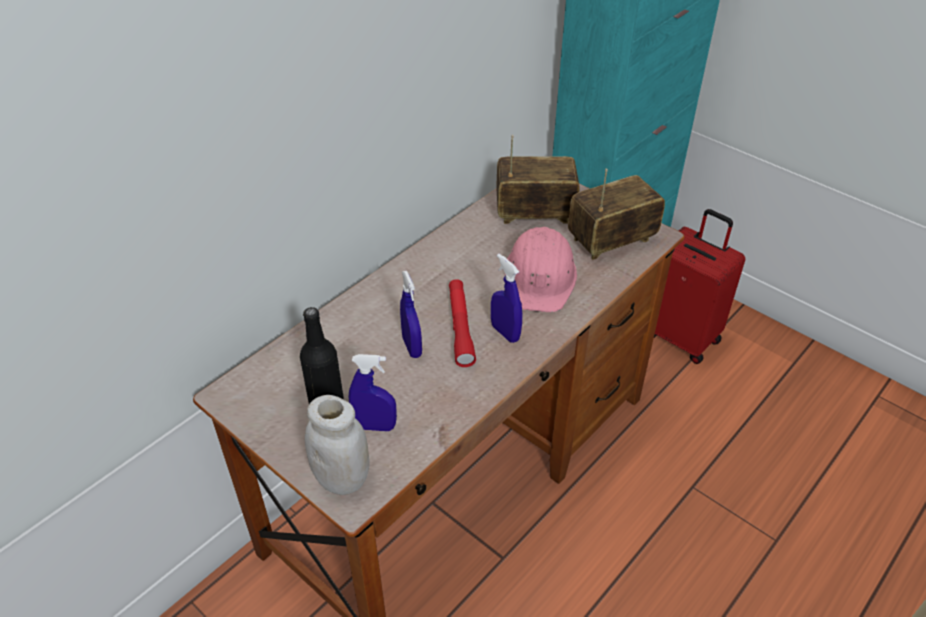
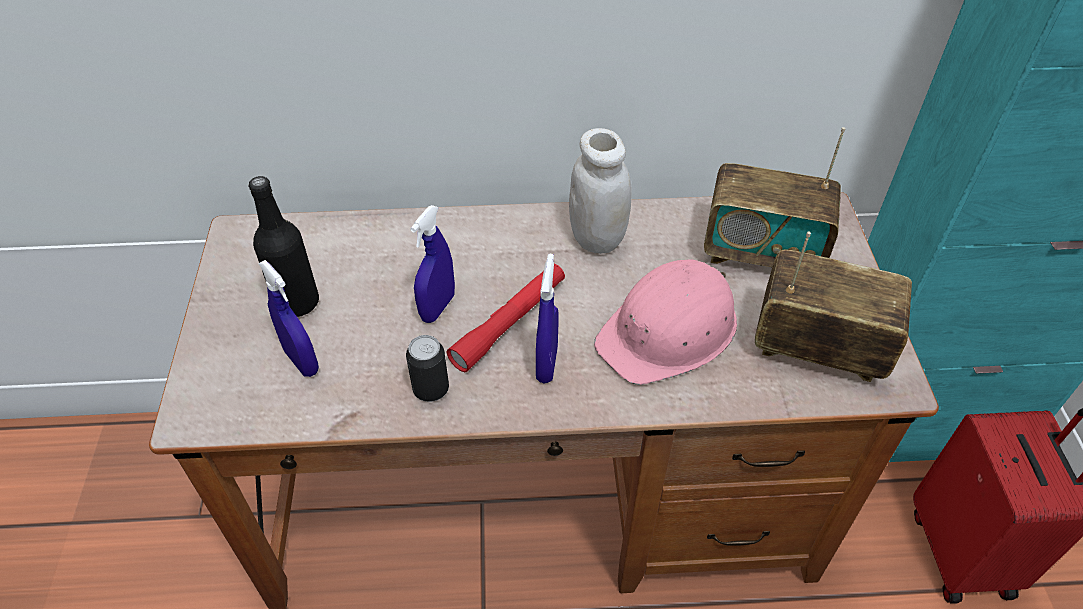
camera: 45 degrees right, 5 degrees up
(342, 479) = (211, 389): white jar -> white jar (597, 238)
(465, 386) = (431, 389): none -> can
(534, 214) = (761, 252): radio -> radio turned 150 degrees clockwise

